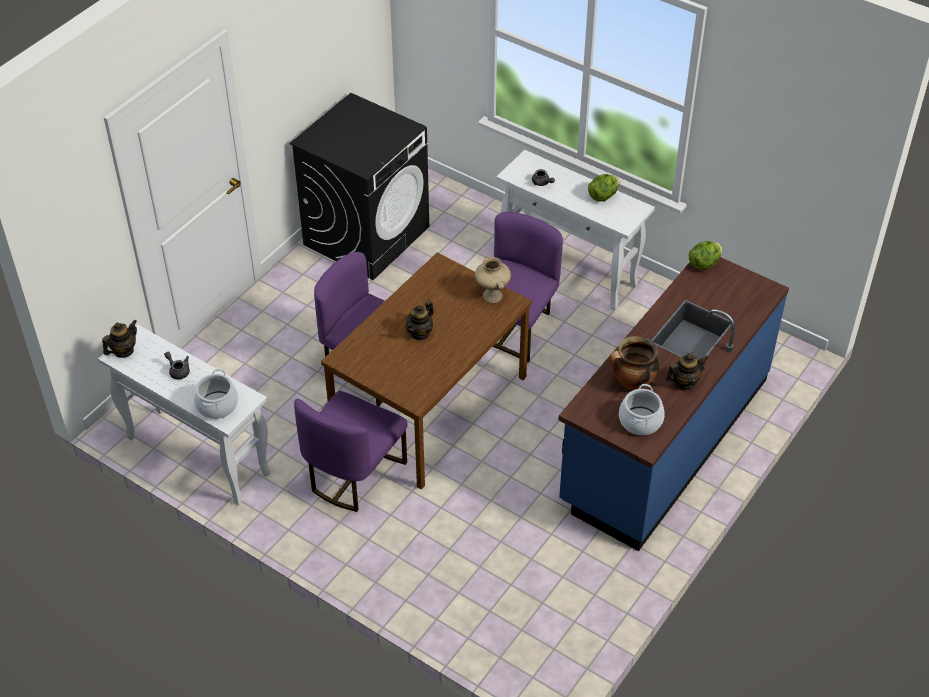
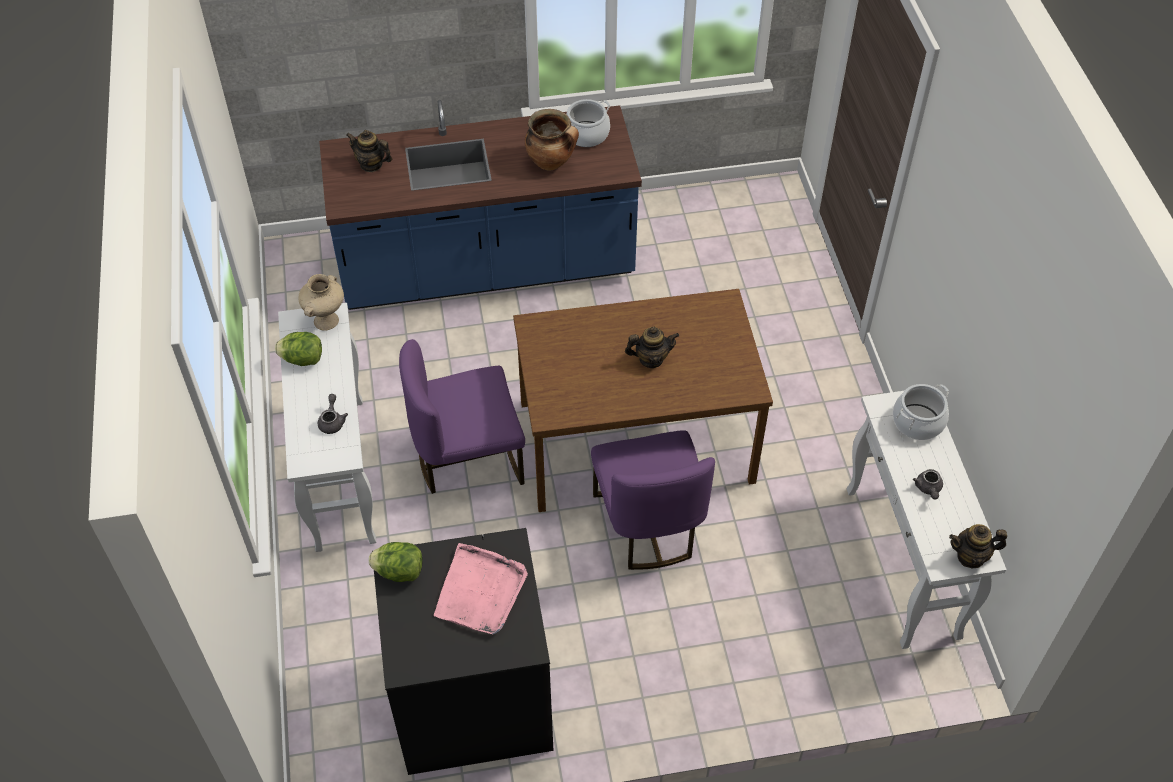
camera: 135 degrees left, 5 degrees up
(354, 144) = (480, 592): none -> pink tray
(354, 474) = (770, 432): purple chair -> none
(492, 295) = (542, 345): beige vase -> beige vase (326, 321)
(684, 382) = (513, 135): teapot -> teapot (371, 164)
(704, 264) = (347, 205): lettuce -> lettuce (399, 571)

